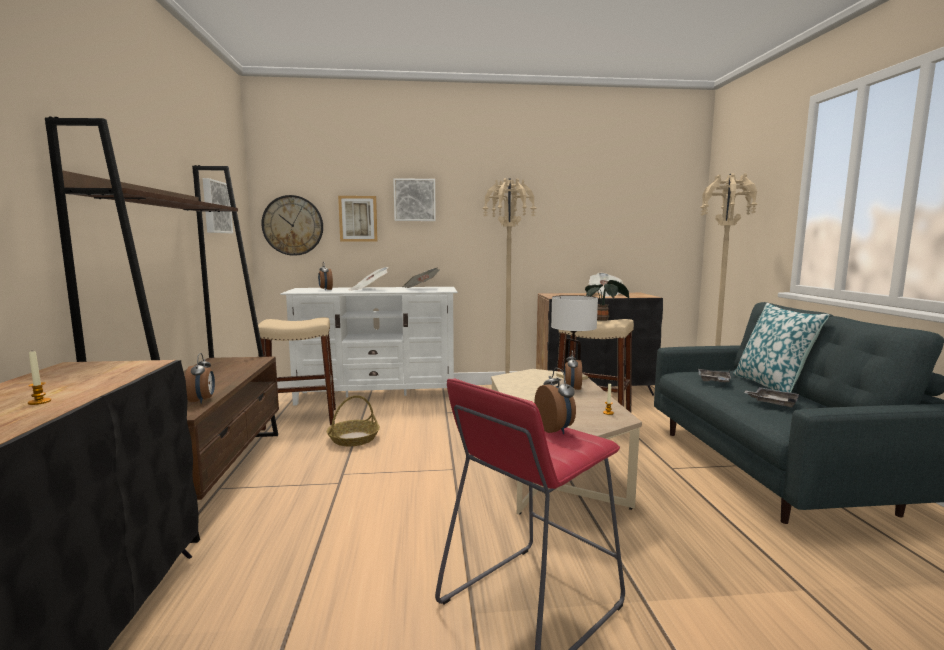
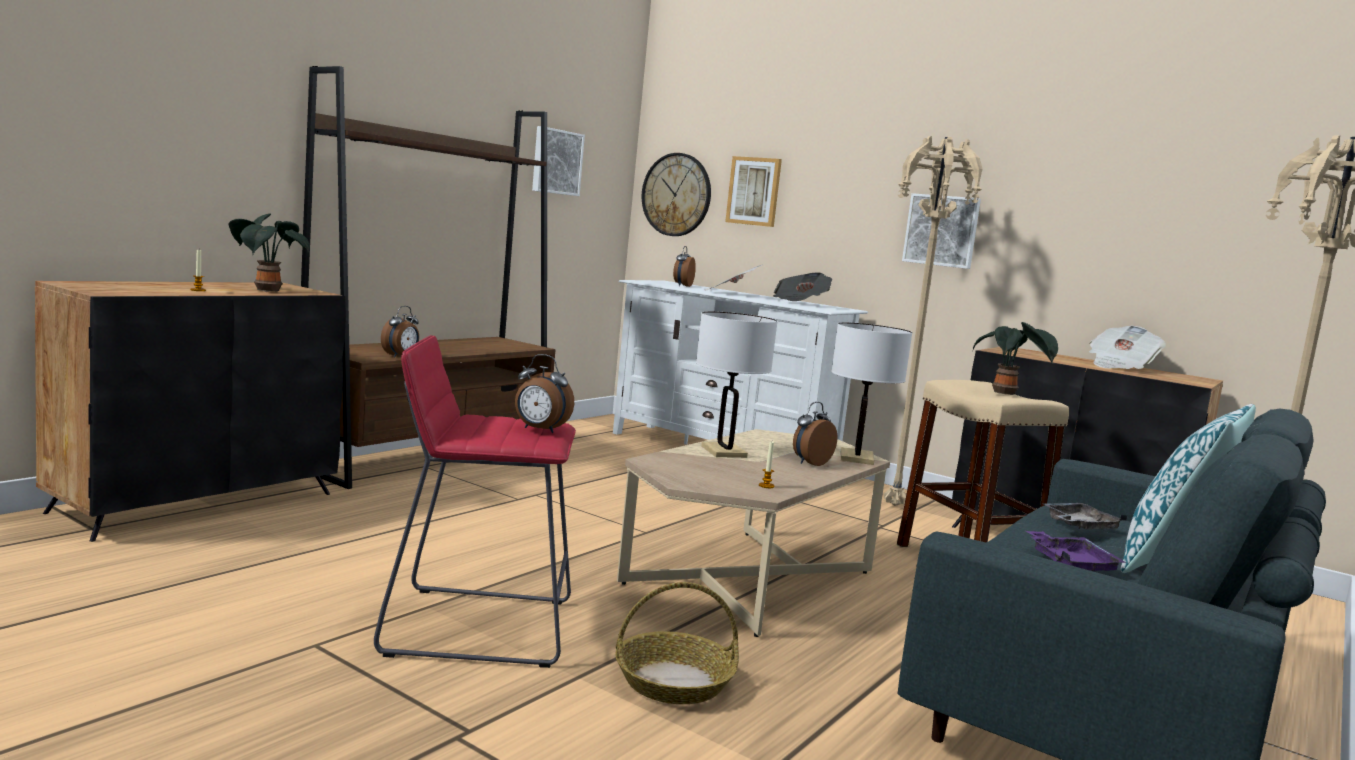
camera: 40 degrees right, 0 degrees up
(100, 377) = (265, 290): none -> potted plant
(300, 419) = (594, 445): beige stool -> none
(354, 438) = (607, 476): basket -> basket (674, 681)
(414, 200) = (833, 168): picture -> picture (942, 230)
(530, 398) = (724, 452): none -> white table lamp
(555, 430) = (539, 430): alarm clock -> alarm clock turned 90 degrees clockwise
(773, 402) = (1070, 563): grey tray -> purple tray

